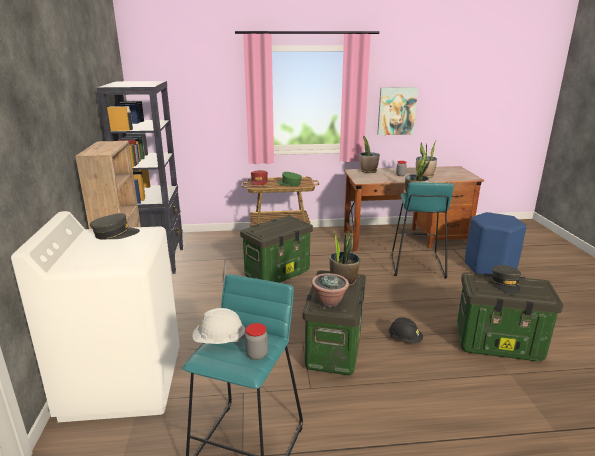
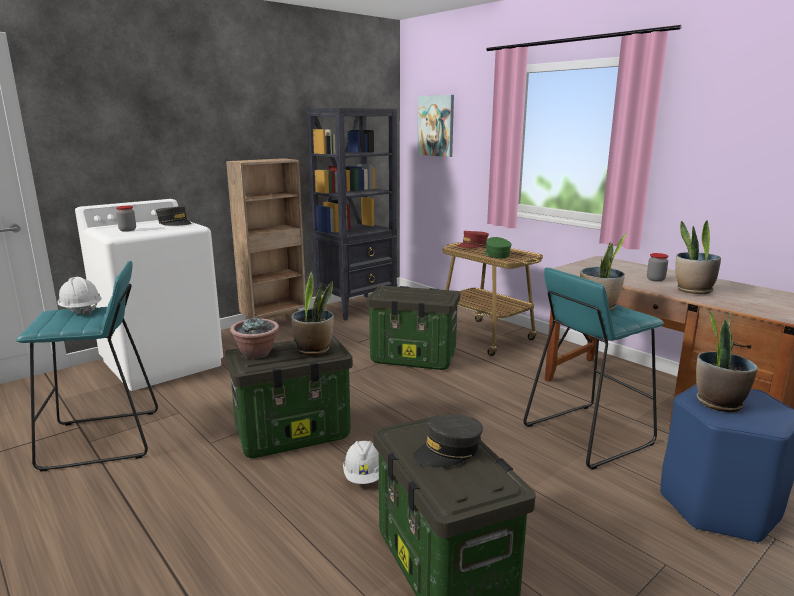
camera: 55 degrees right, 5 degrees down
(256, 354) = (61, 325): jar -> jar (127, 230)
(368, 171) = (622, 265): potted plant -> potted plant (718, 403)
(396, 111) = (717, 170): picture -> picture (436, 126)
(404, 339) = (364, 476): black hard hat -> white hard hat

